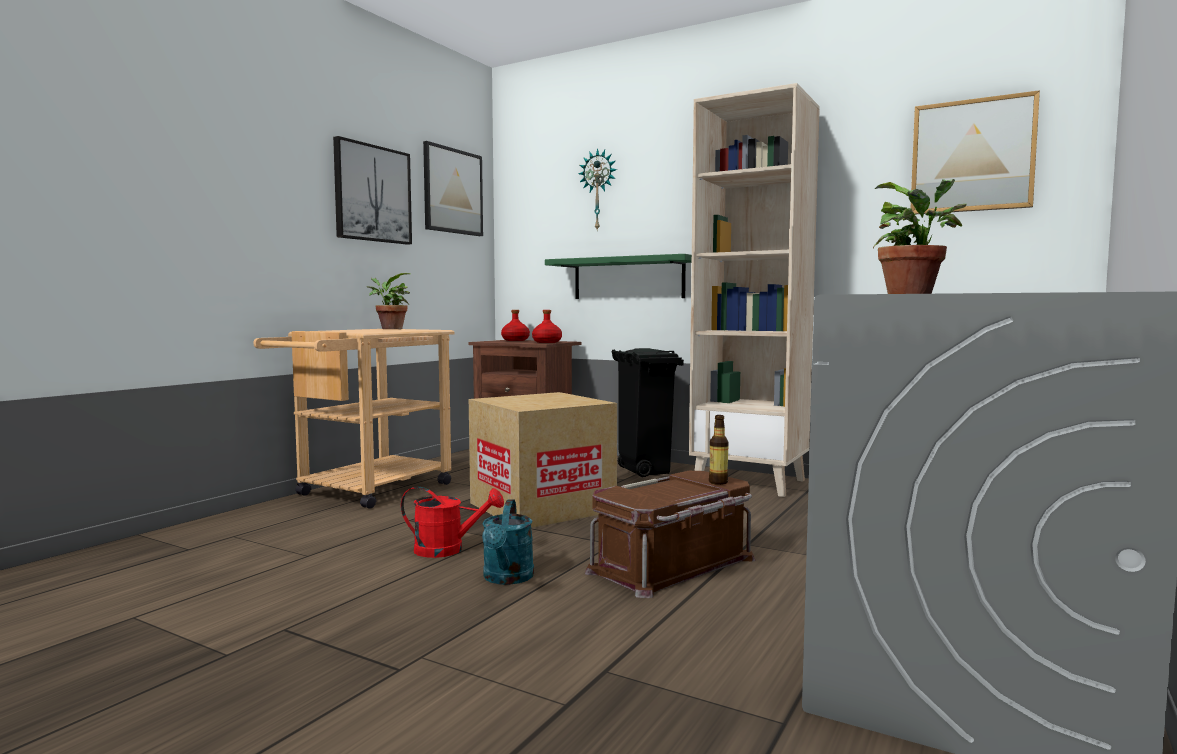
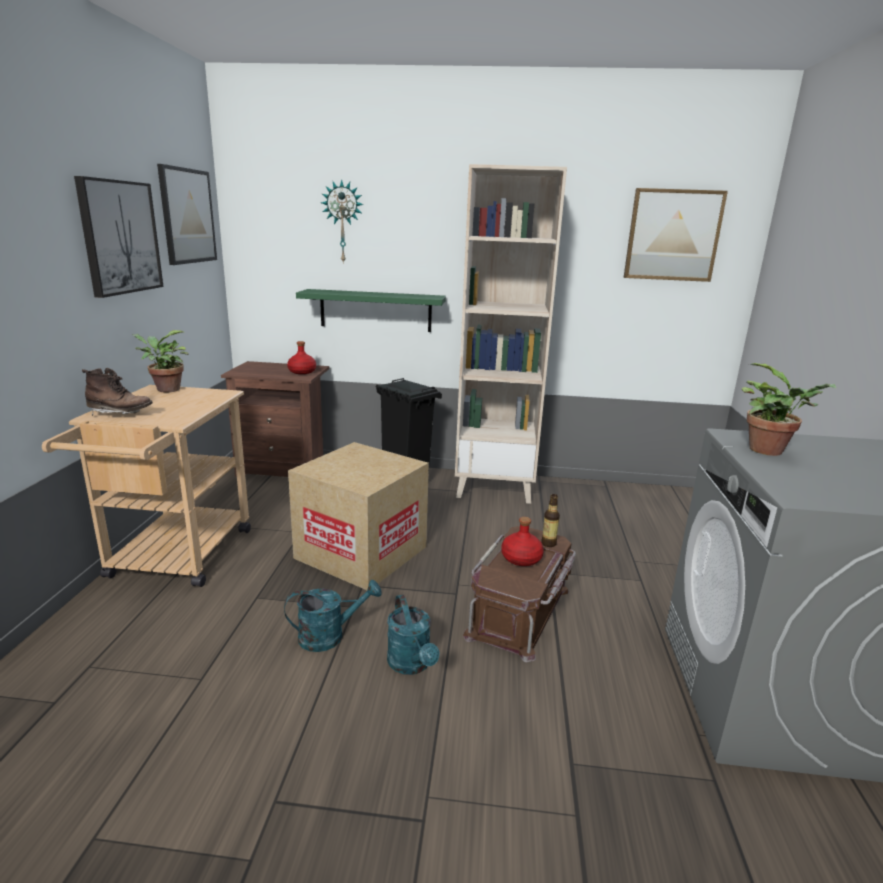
camera: 25 degrees left, 15 degrees up
(330, 331) = (120, 413): none -> brown boot
(448, 550) = (329, 636): red watering can -> turquoise watering can
(515, 340) = (261, 365): red bottle -> red bottle (521, 558)

